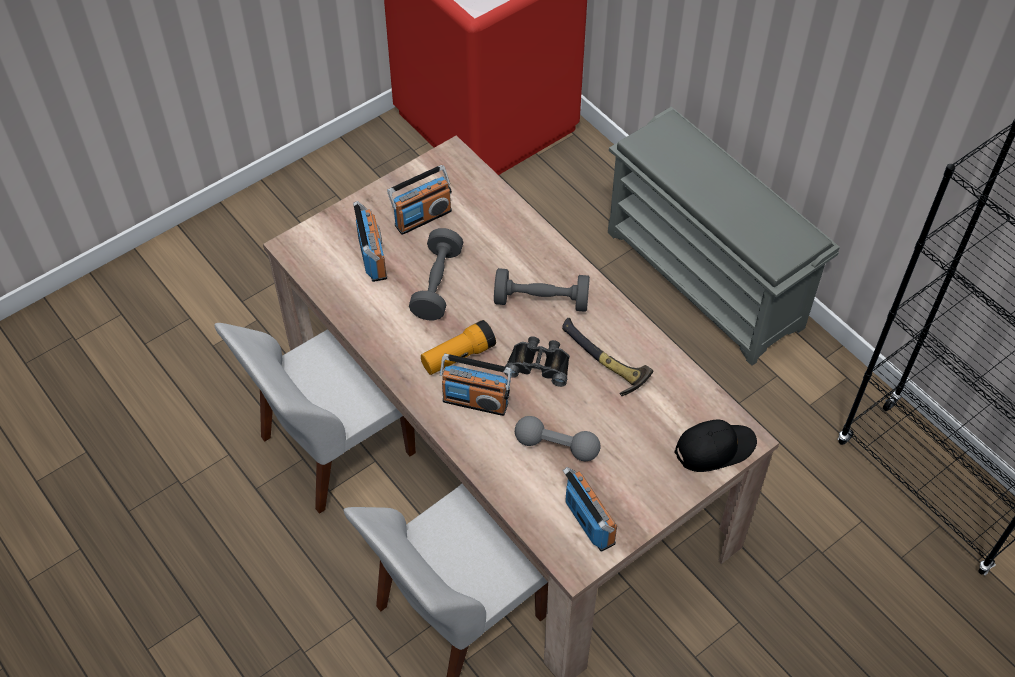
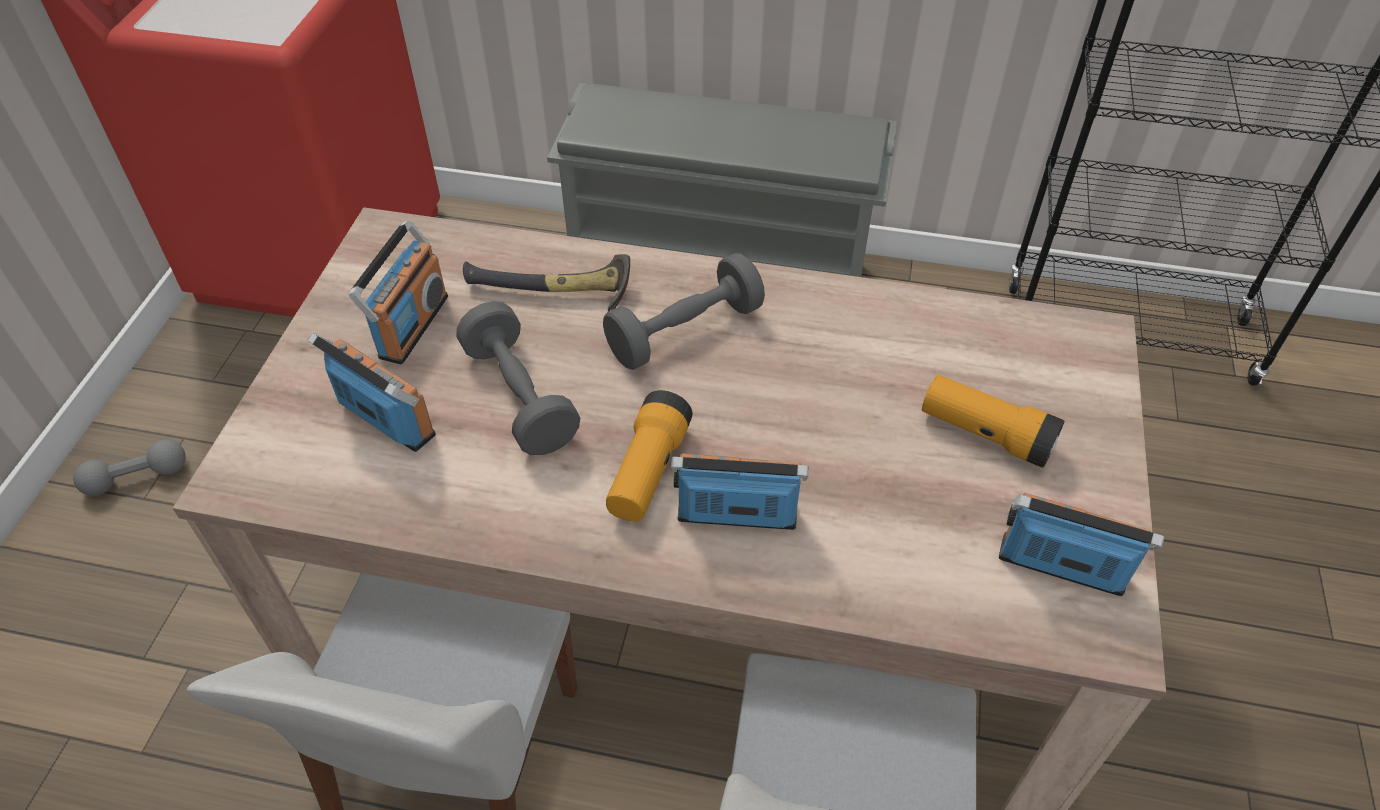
camera: 40 degrees left, 5 degrees down
(475, 401) = (737, 515): radio -> radio turned 150 degrees counterclockwise
(539, 364) = (767, 409): black binoculars -> none
(556, 446) = (907, 497): grey dumbbell -> grey dumbbell (137, 477)
(603, 364) = (845, 357): hammer -> hammer (553, 294)
(626, 445) = (985, 434): none -> flashlight
(714, 448) = (1082, 368): black cap -> none

